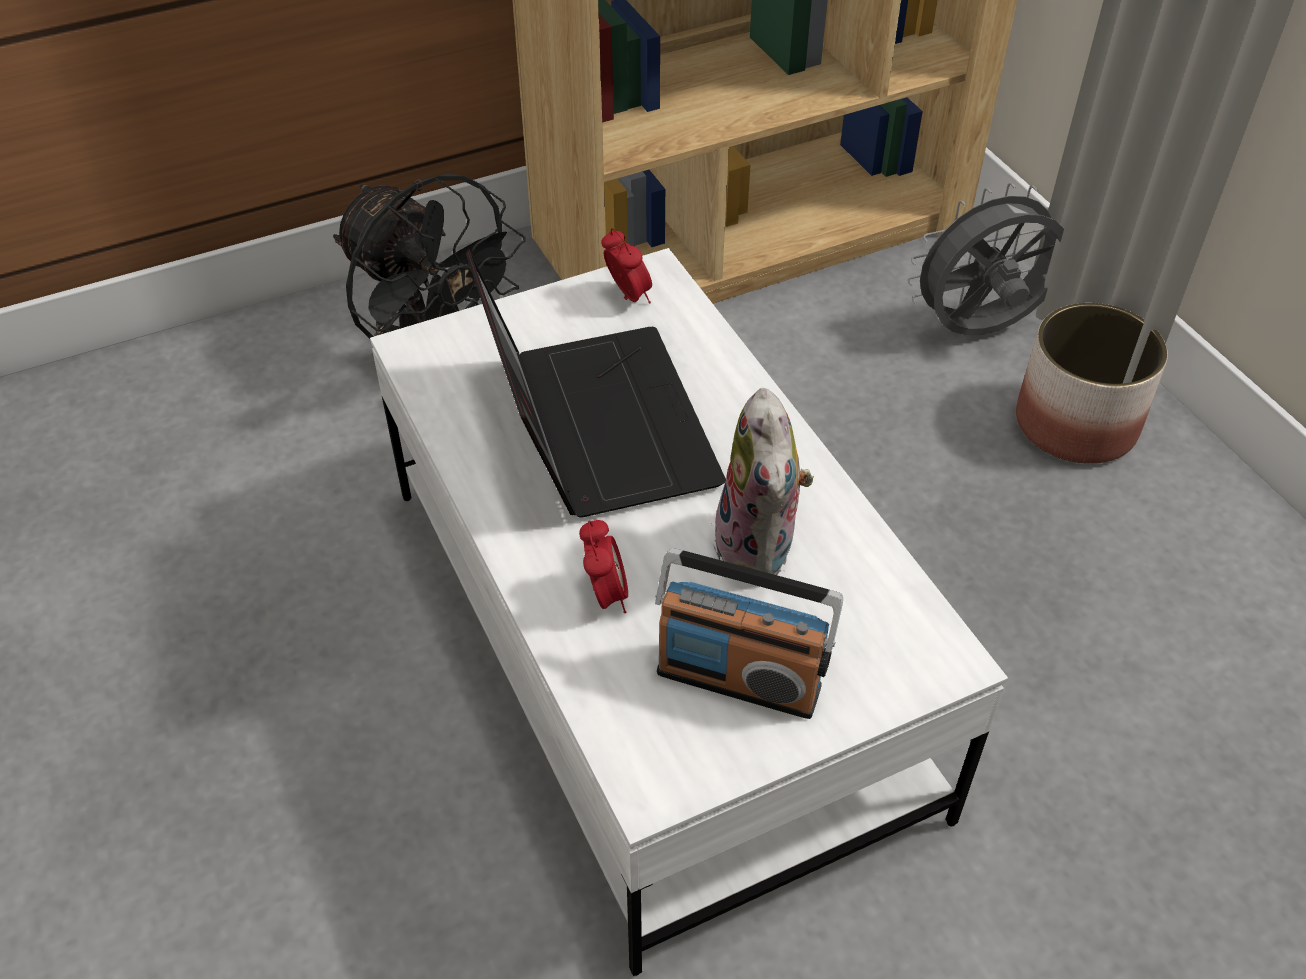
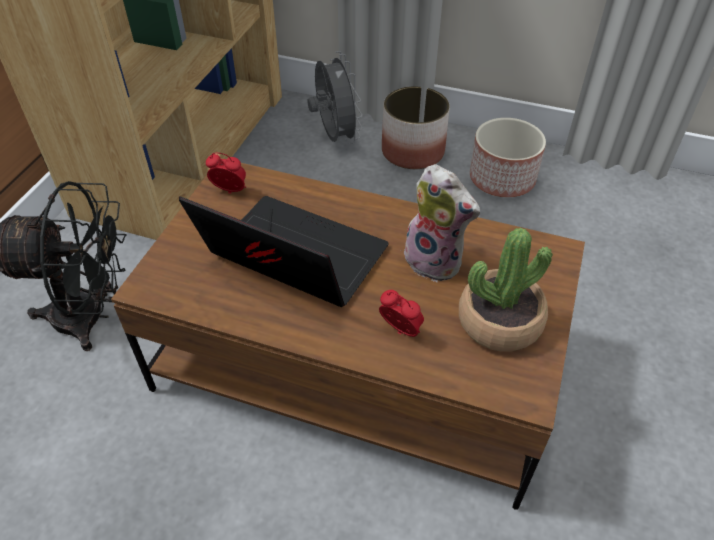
camera: 45 degrees left, 0 degrees up
(651, 645) = (356, 364): white coffee table -> brown coffee table
(739, 678) = (499, 321): radio -> potted plant
(979, 331) = (335, 137): grey fan -> grey fan turned 135 degrees clockwise
(1174, 557) = (501, 179): none -> planter

